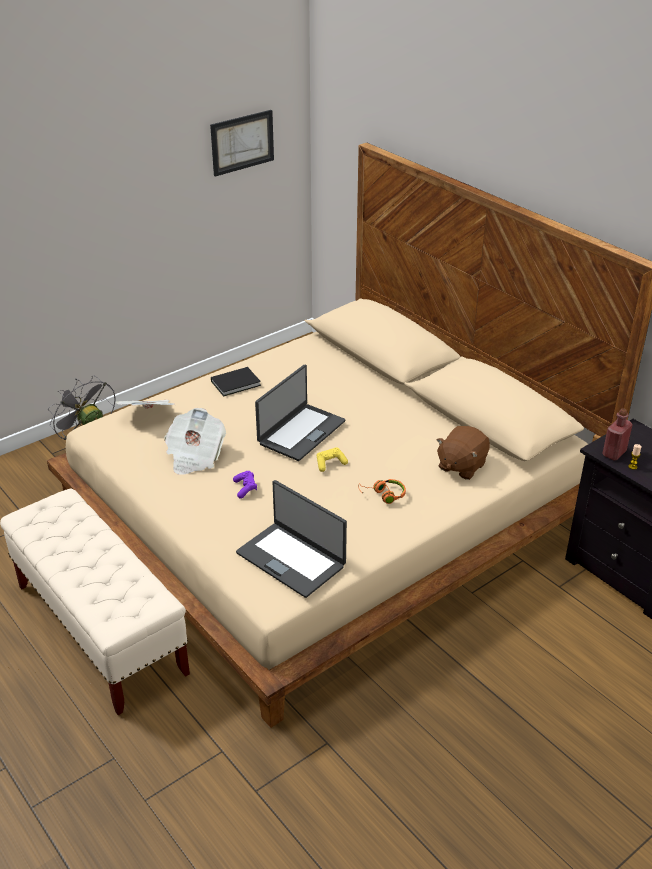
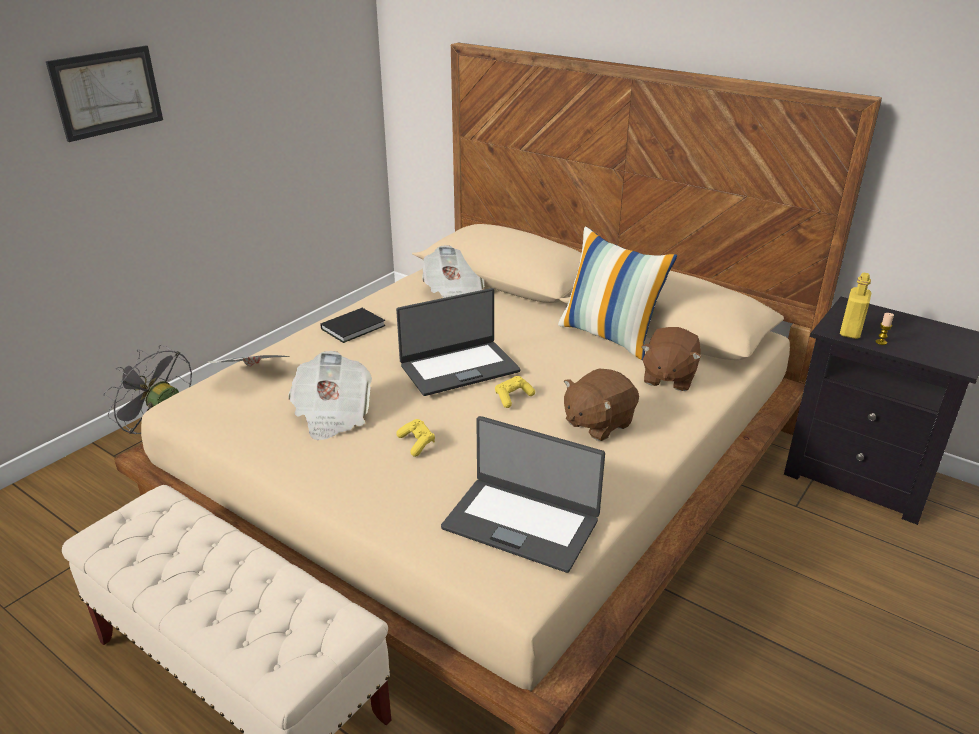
camera: 15 degrees left, 5 degrees down
(242, 142) = (309, 55): picture -> picture (107, 92)
(245, 488) = (417, 443): purple game controller -> yellow game controller
(300, 432) = (459, 368): laptop -> laptop turned 45 degrees clockwise
(328, 361) = (454, 293): none -> newspaper
(383, 495) = (597, 423): orange headphones -> brown plush toy
(435, 421) = (609, 336): none -> pillow
(614, 453) = (850, 332): red bottle -> yellow bottle

